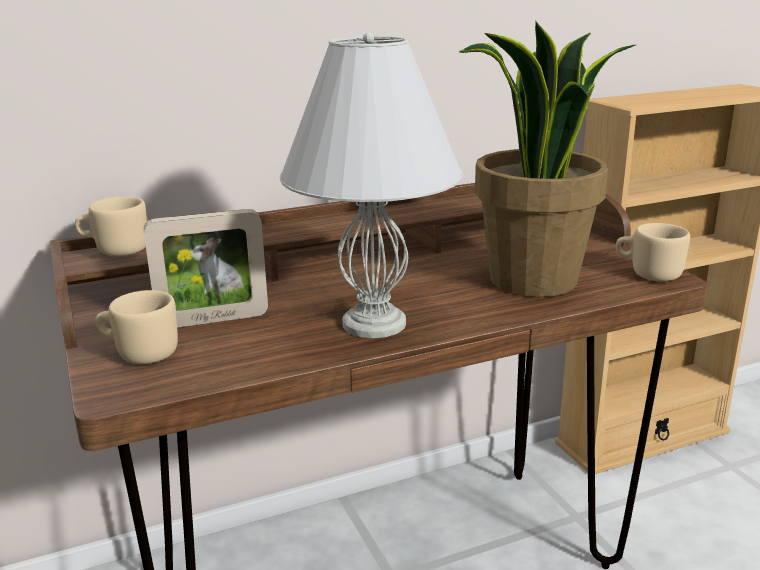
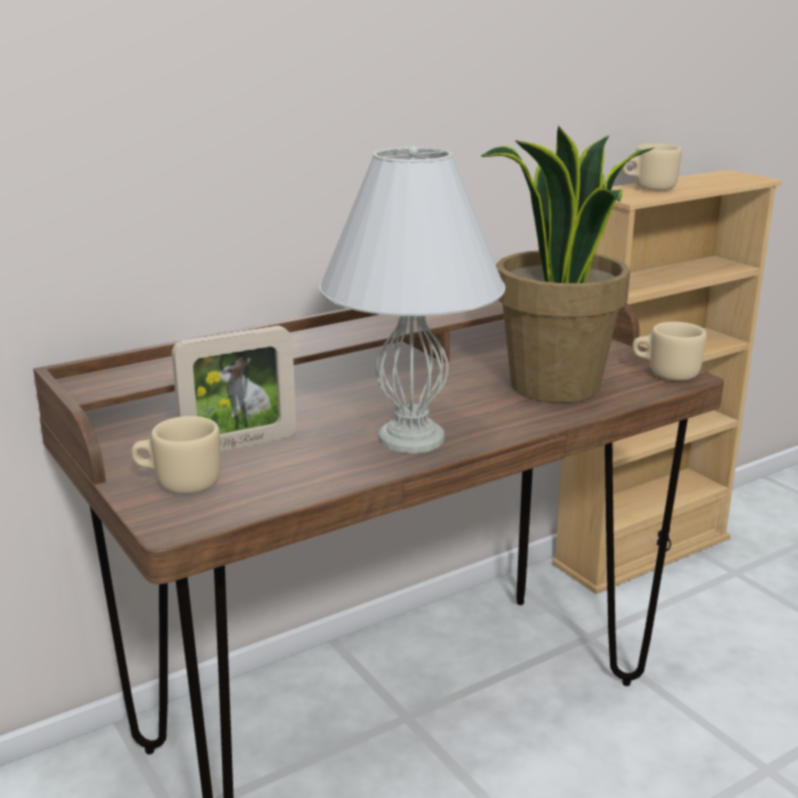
camera: 10 degrees left, 0 degrees up
(115, 250) = (112, 376): beige mug -> beige mug (647, 188)

